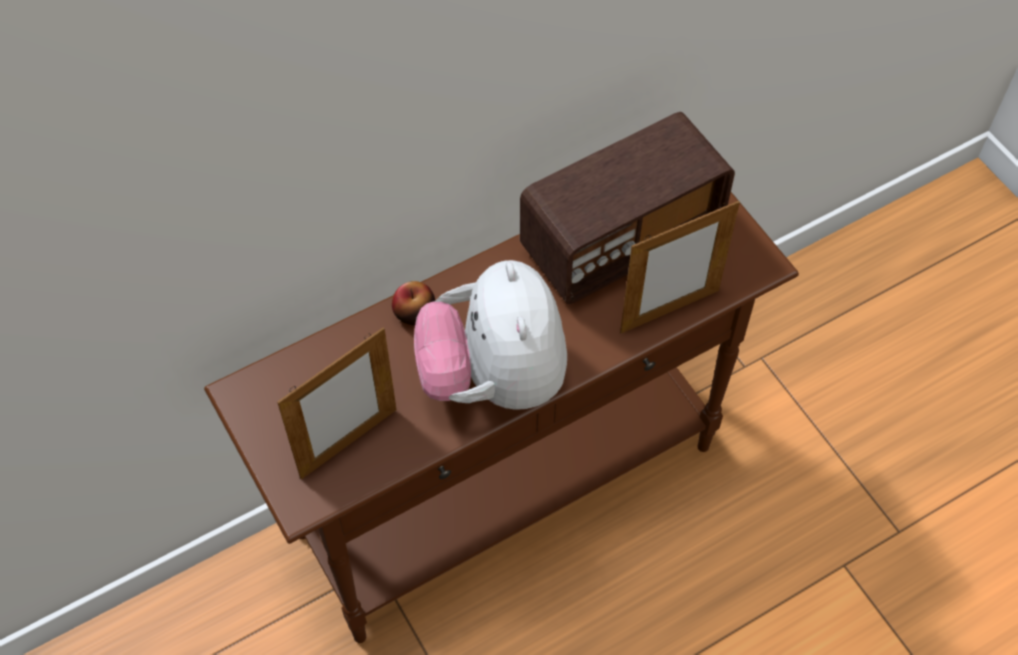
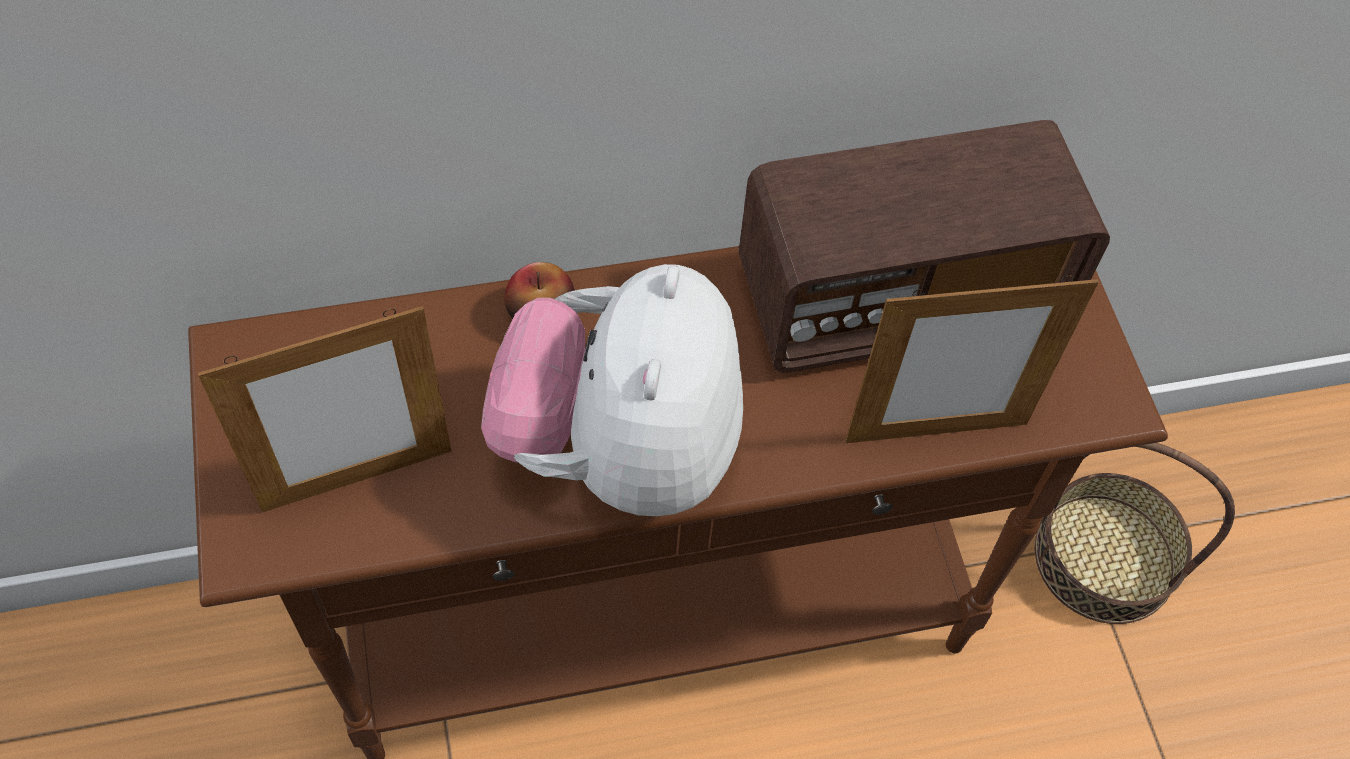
camera: 15 degrees right, 0 degrees up
(778, 362) = (1104, 558): none -> basket

